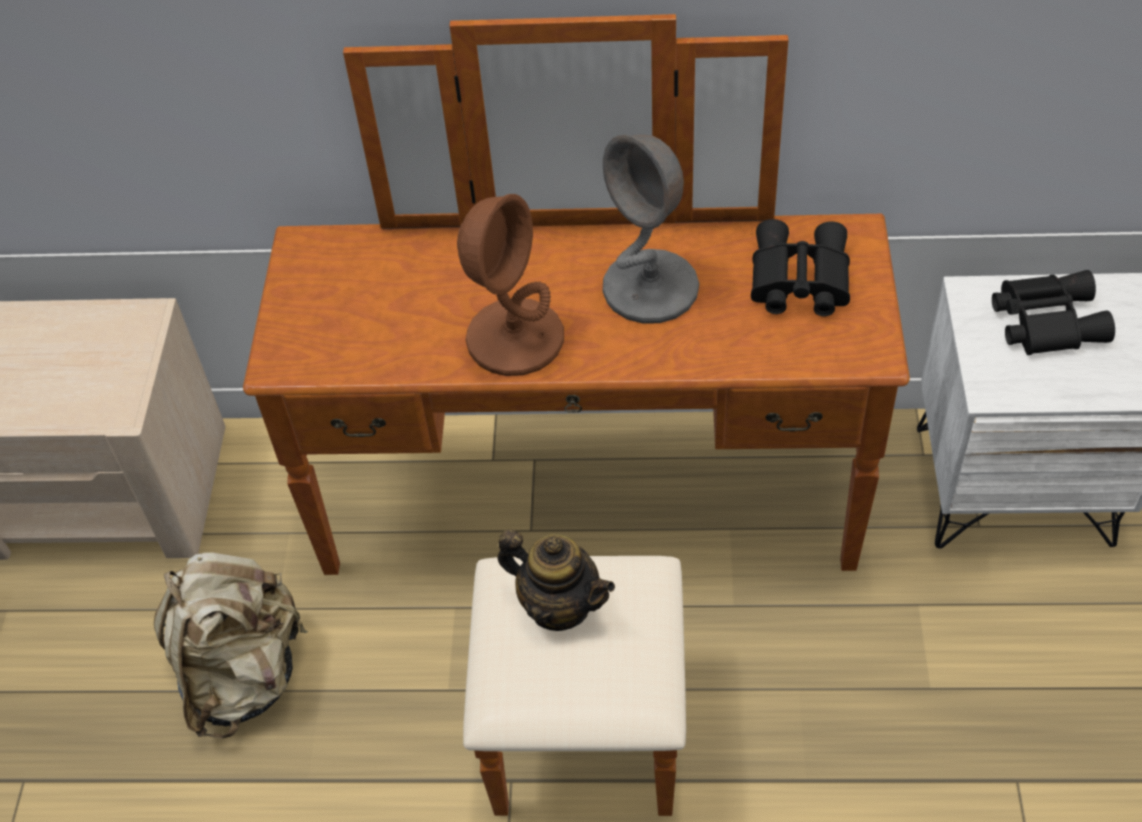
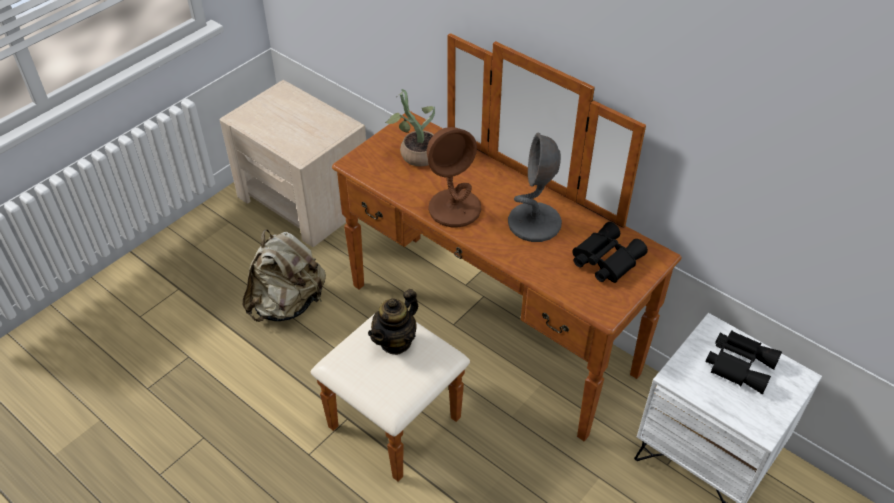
camera: 35 degrees right, 5 degrees down
(365, 289) = (415, 154): none -> potted plant
(559, 605) = (395, 341): teapot -> teapot turned 60 degrees clockwise

